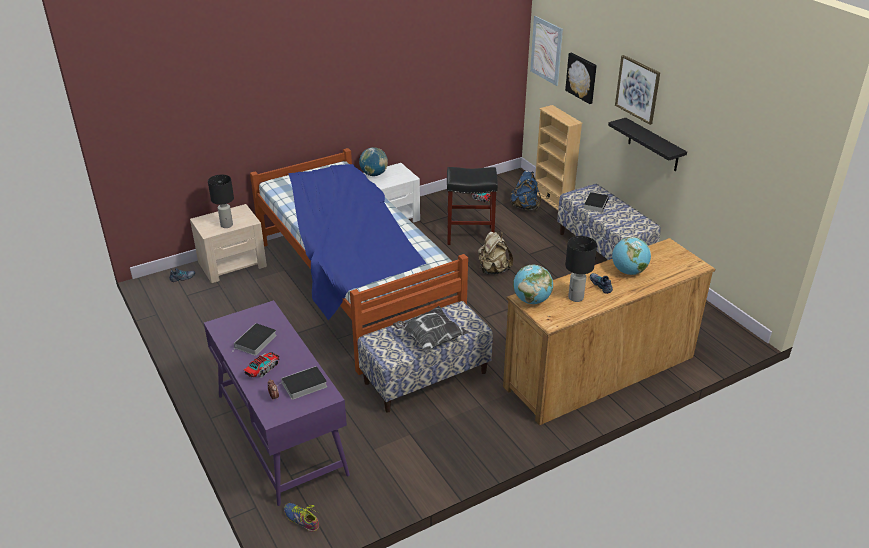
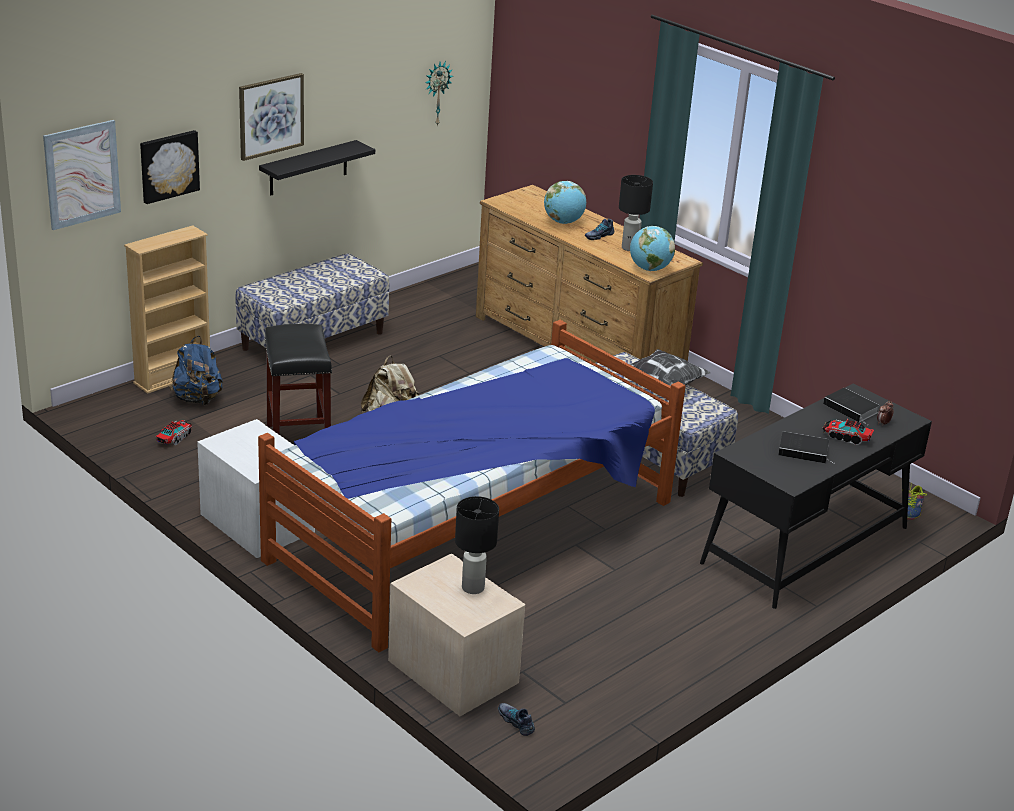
camera: 105 degrees left, 5 degrees down
(281, 433) = (804, 544): purple desk -> black desk
(374, 174) = (249, 462): globe -> none
(595, 203) = (299, 289): book -> none
(755, 165) = (436, 93): none -> wall clock

